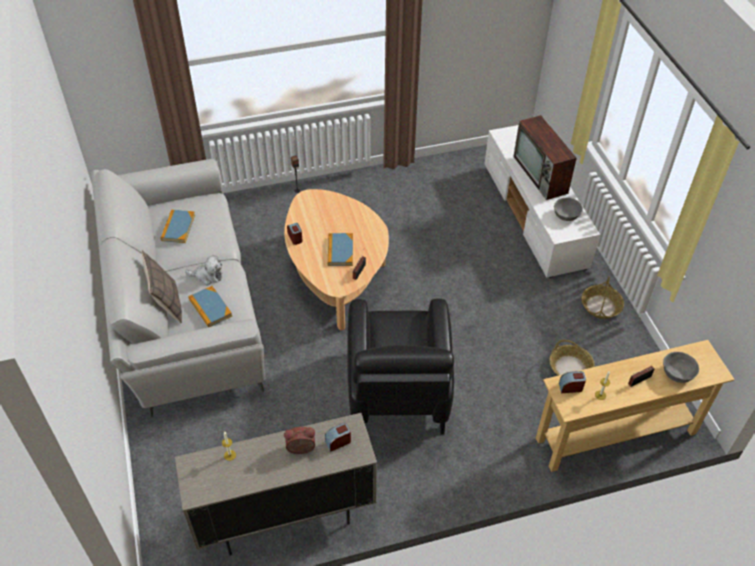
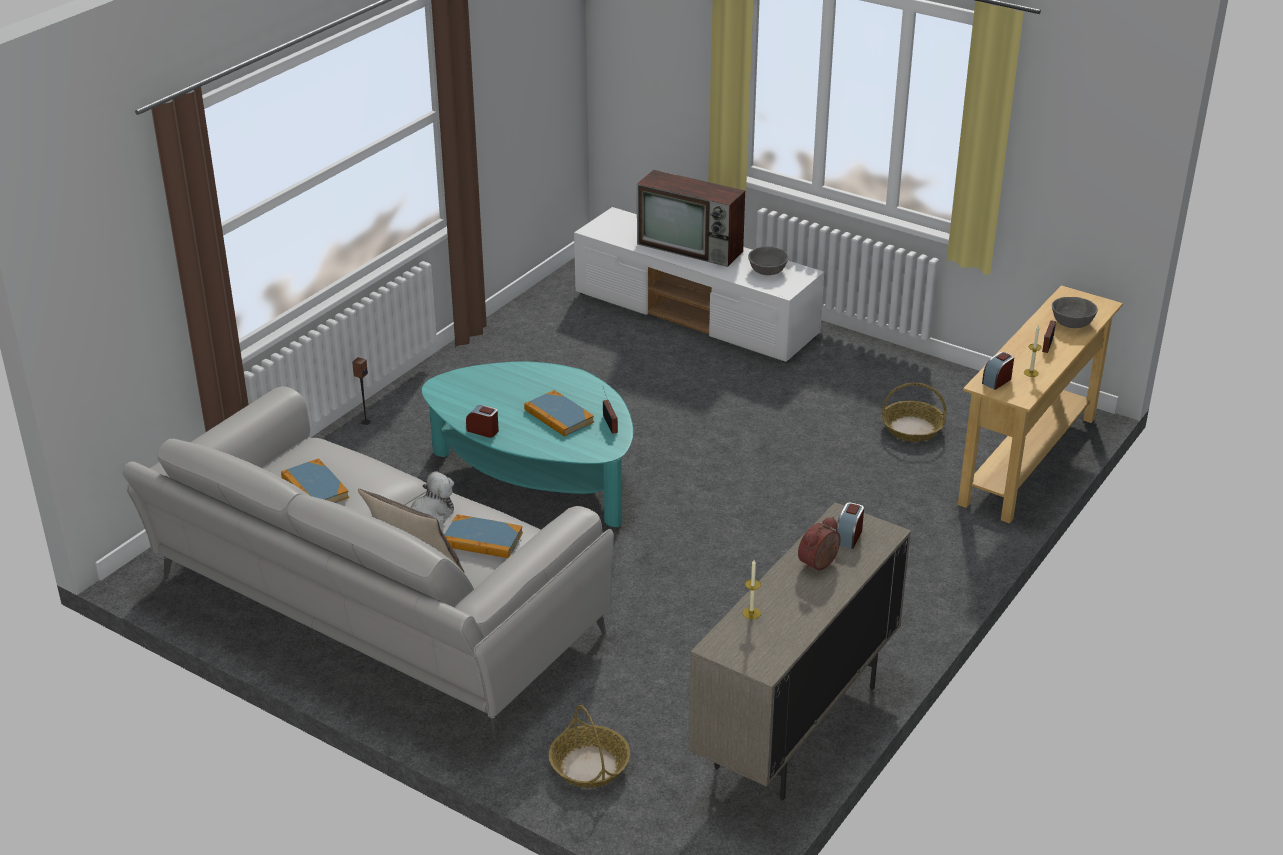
camera: 40 degrees left, 15 degrees down
(336, 273) = (536, 477): beige coffee table -> turquoise coffee table
(398, 394) = (767, 548): black armchair -> none
(601, 306) = (872, 362): basket -> basket (590, 766)

